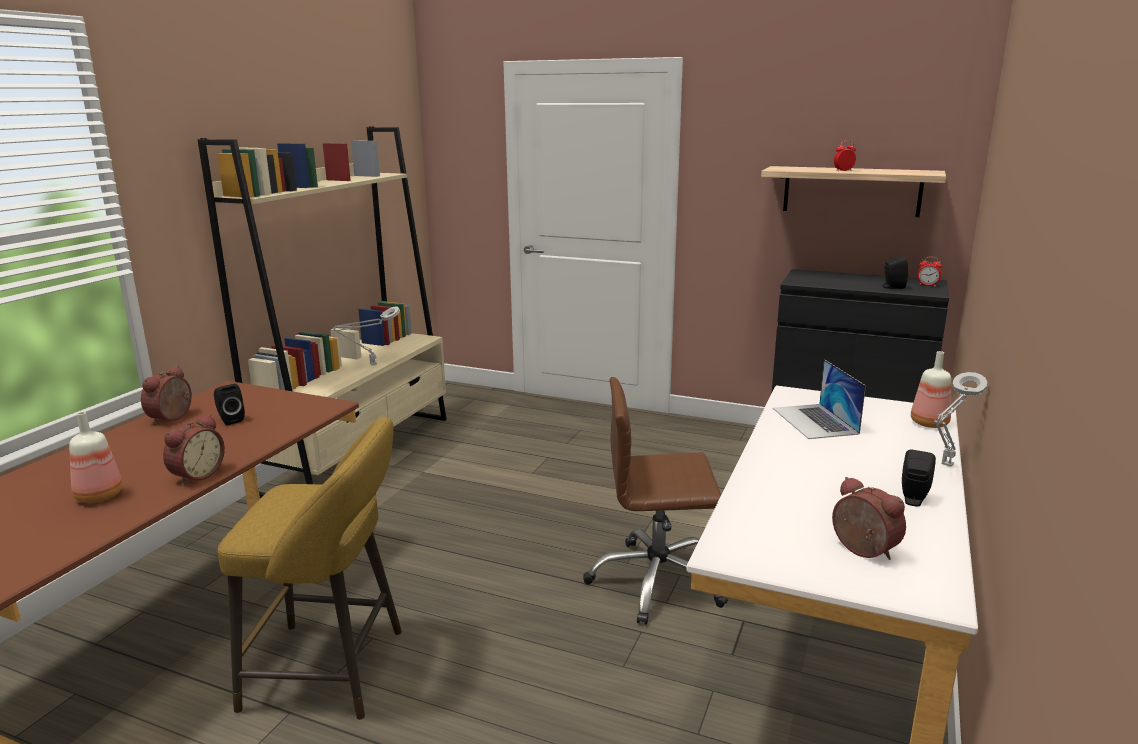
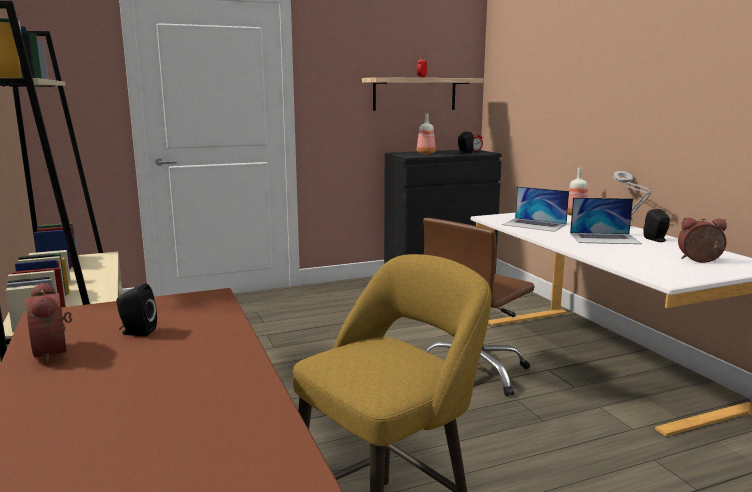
camera: 45 degrees left, 5 degrees down
(99, 497) = (185, 428): bottle -> bottle (426, 153)
(196, 475) = (241, 372): alarm clock -> none
(371, 365) = (100, 282): grey table lamp -> none
(843, 471) = (604, 238): none -> laptop

